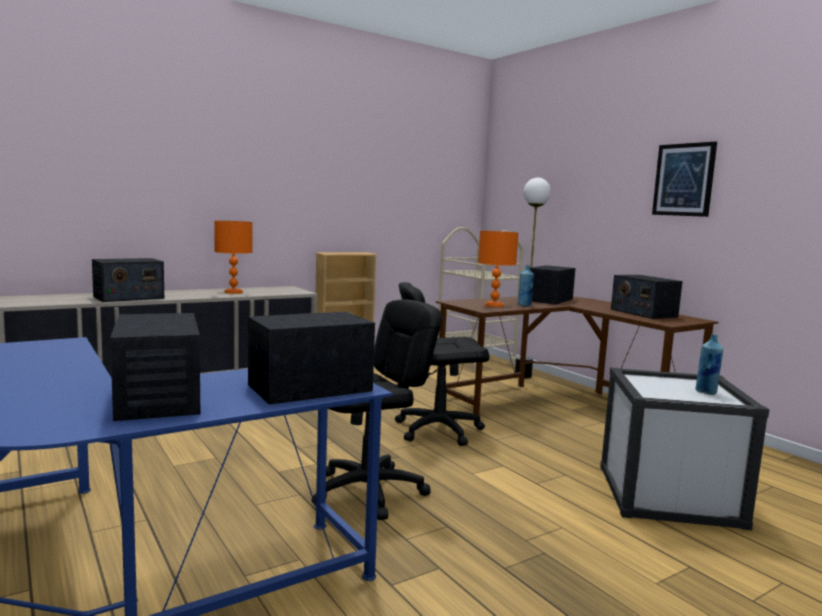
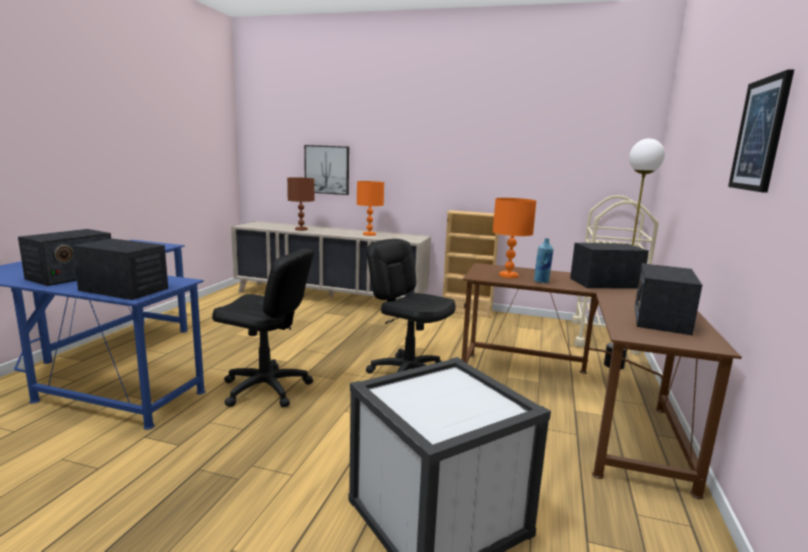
camera: 50 degrees right, 5 degrees up
(128, 297) = (301, 229): radio -> brown table lamp
(139, 206) = (327, 169): none -> picture
(706, 392) = (463, 414): blue bottle -> none

